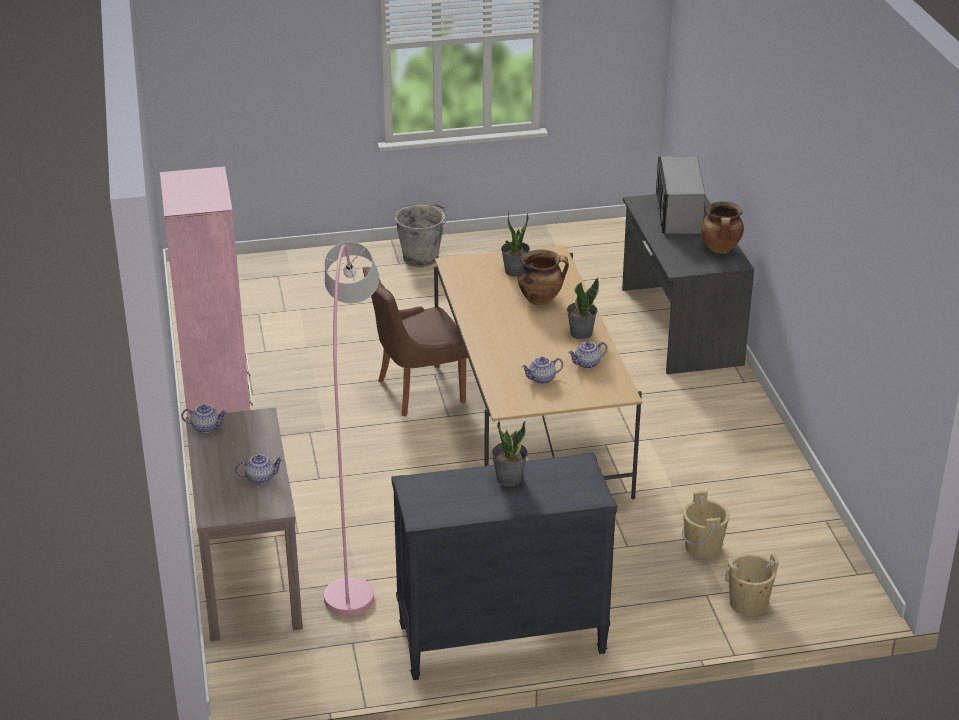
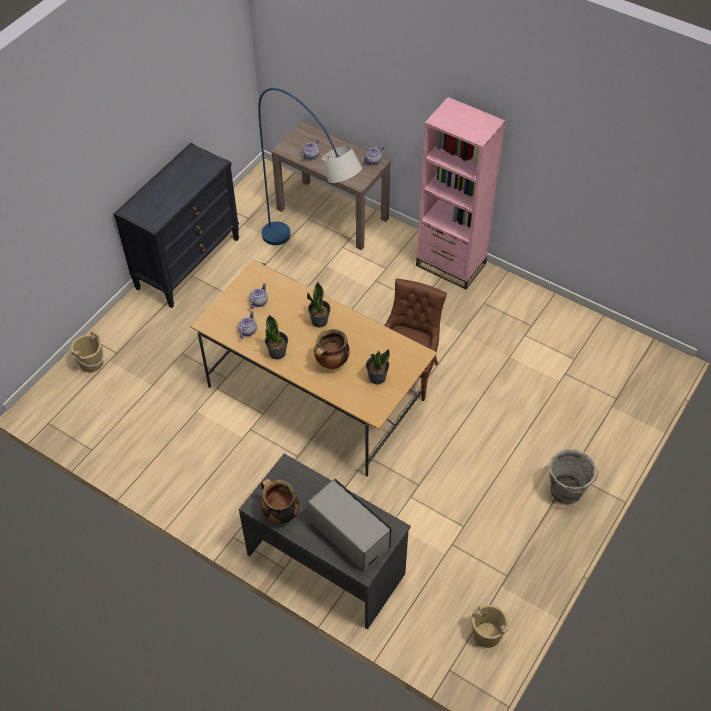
camera: 135 degrees right, 20 degrees up
(355, 539) = (313, 263): pink floor lamp -> blue floor lamp
(509, 478) = (177, 194): potted plant -> potted plant (320, 321)
(703, 547) = (143, 381): beige bucket -> beige bucket (487, 634)

